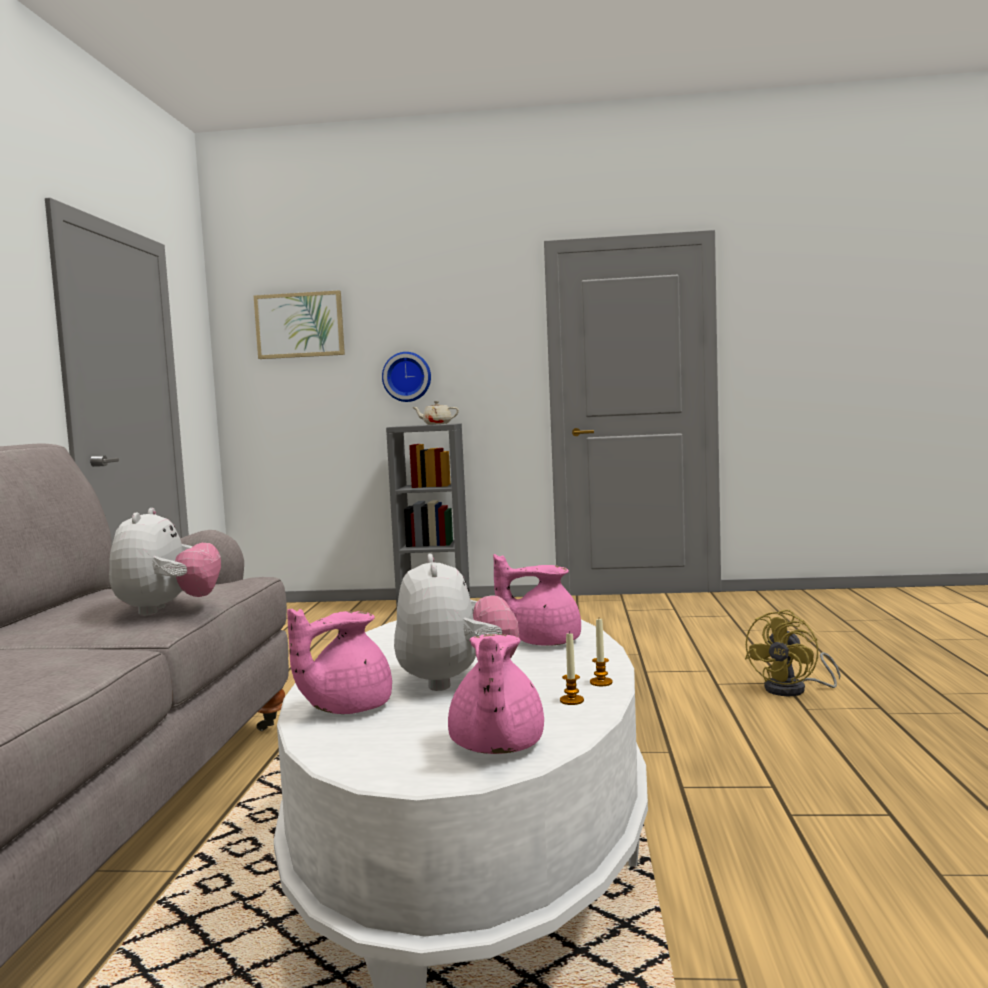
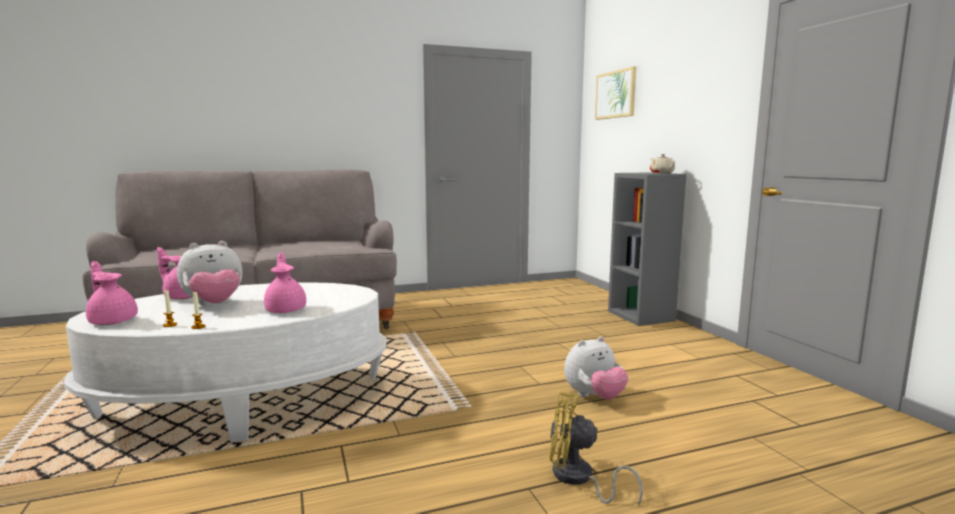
camera: 65 degrees right, 5 degrees up
(167, 610) = (296, 249): plush toy -> plush toy (594, 397)
(407, 377) = (663, 133): wall clock -> none
(495, 747) = (113, 321): pink teapot -> pink teapot turned 60 degrees clockwise

